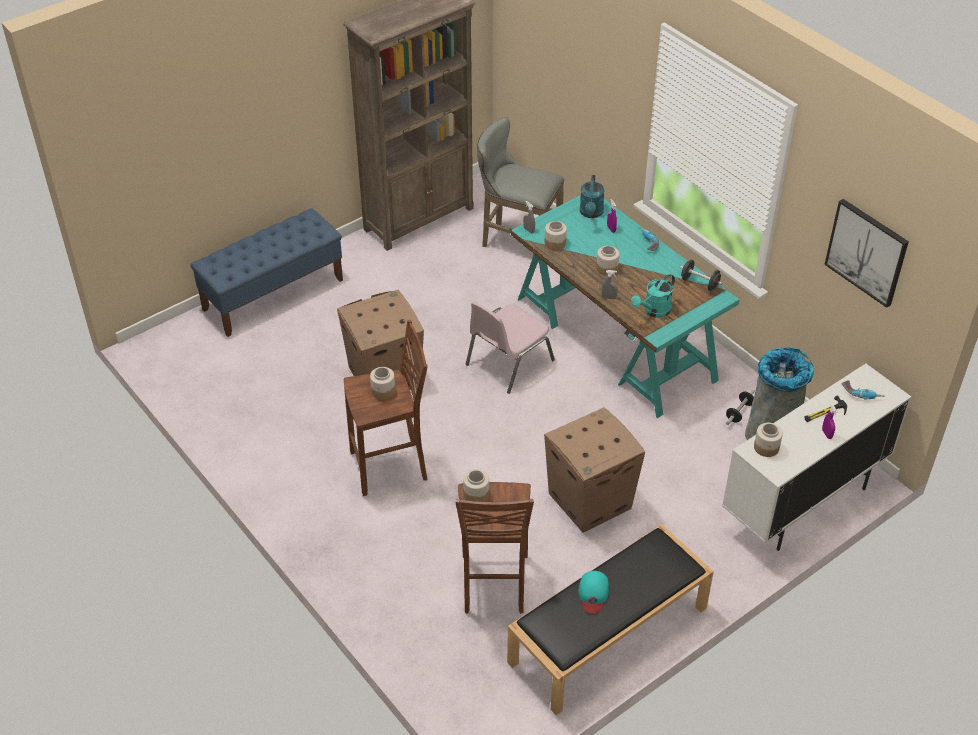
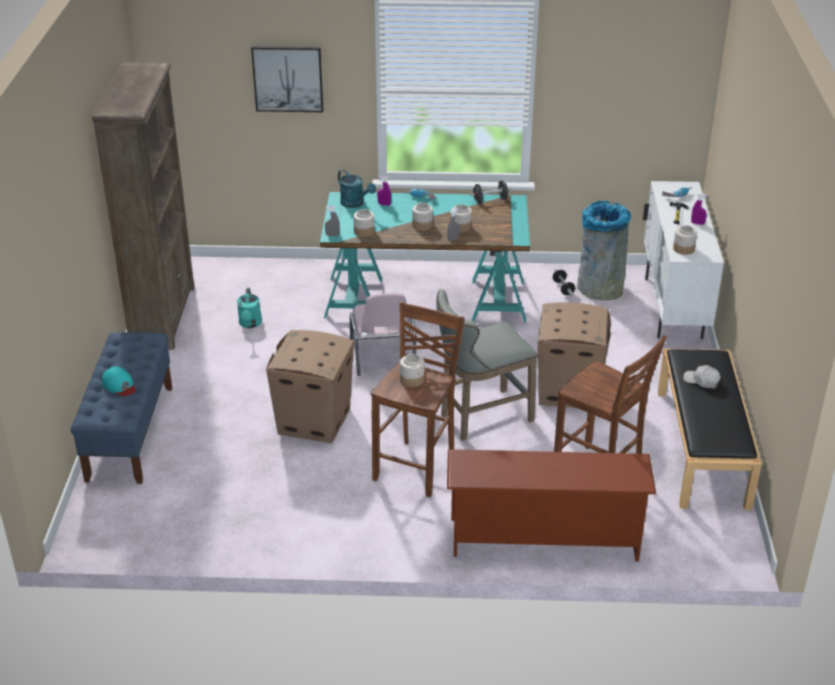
camera: 50 degrees left, 10 degrees down
(379, 594) = (544, 540): none -> brown shoe rack
(476, 494) = (579, 388): jar -> jar (460, 227)
(517, 241) = (262, 287): grey stool -> grey stool (480, 417)
(593, 593) = (702, 405): turquoise cap -> turquoise cap (119, 385)
(630, 575) = (701, 381): none -> white cap
(654, 311) = (493, 229): turquoise watering can -> turquoise watering can (250, 324)
(867, 252) = (632, 86): picture -> picture (288, 78)

